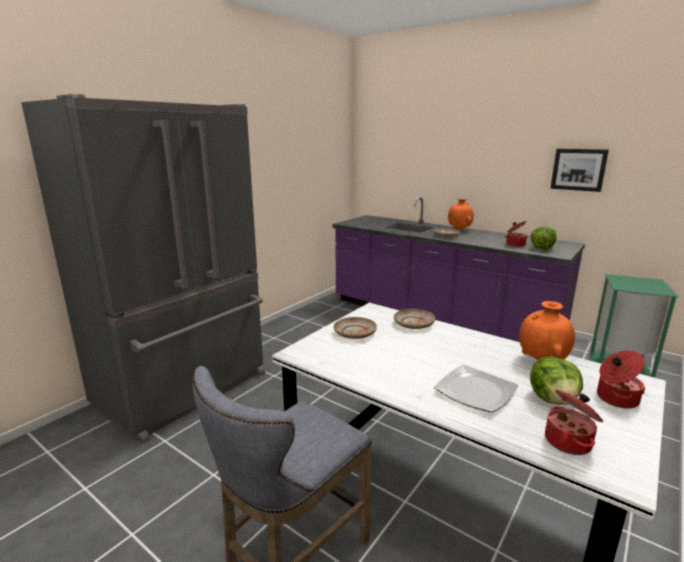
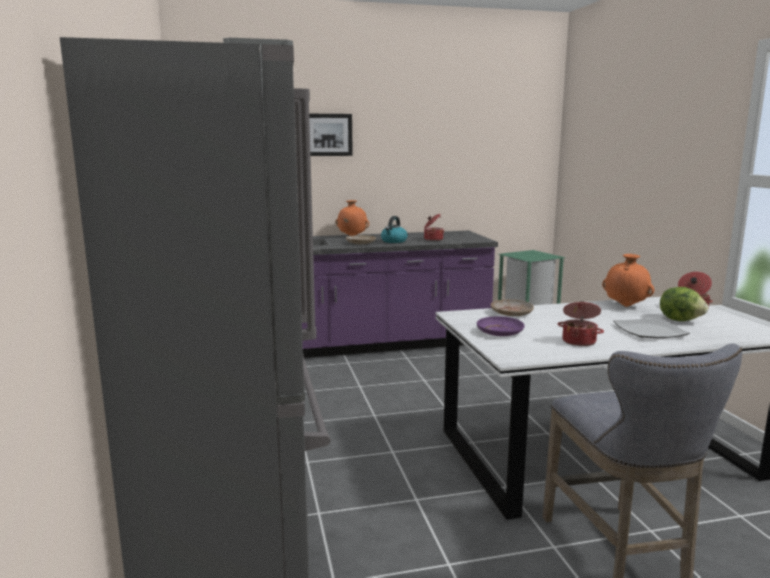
camera: 50 degrees left, 5 degrees down
(355, 333) = (500, 332): beige plate -> purple plate
(476, 239) = (394, 241): none -> kettle
(542, 248) = (457, 238): lettuce -> none
(569, 441) = (732, 332): cooking pot -> cooking pot (579, 341)
(578, 169) = (454, 160): picture -> picture (328, 135)

